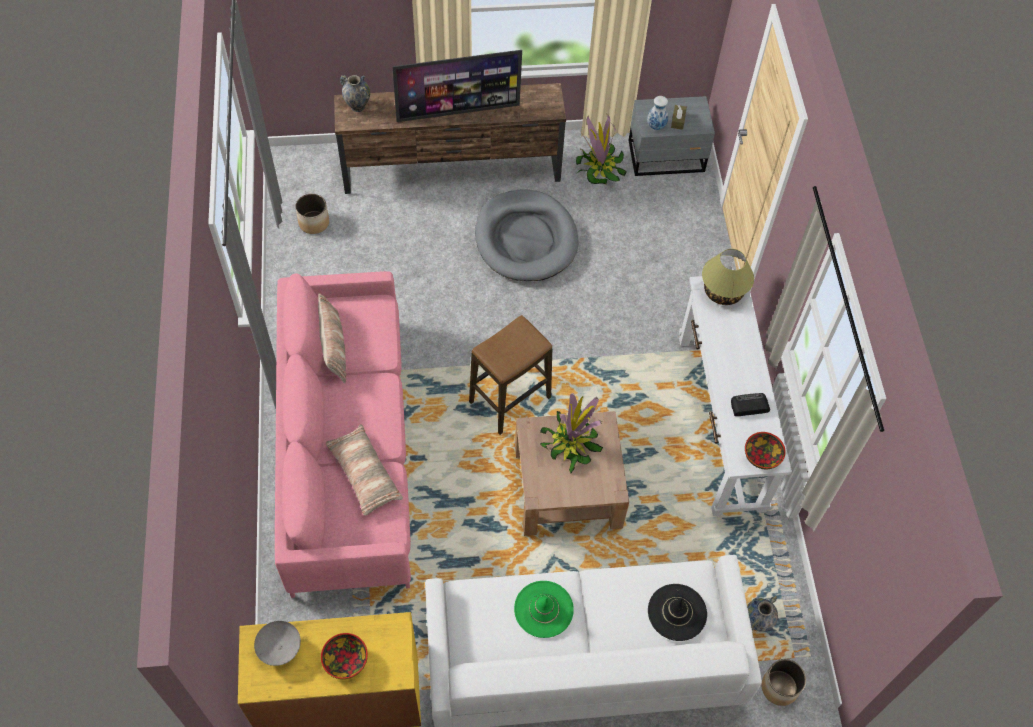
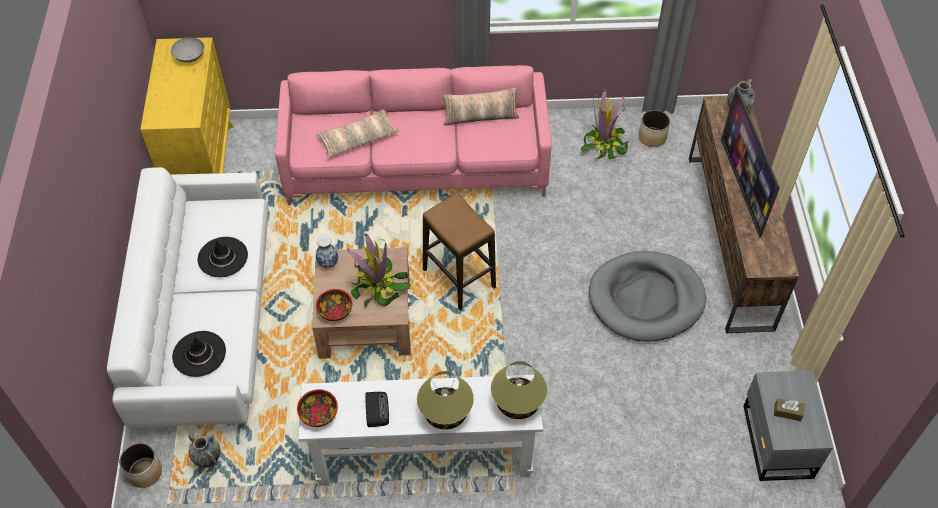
camera: 95 degrees right, 5 degrees down
(346, 661) = (171, 92): bowl -> bowl (335, 311)
(543, 609) = (223, 257): green hat -> black hat
(599, 167) = (751, 371): potted plant -> potted plant (604, 145)
(656, 126) = (775, 388): vase -> vase (328, 263)
(742, 348) = (445, 412): none -> table lamp

